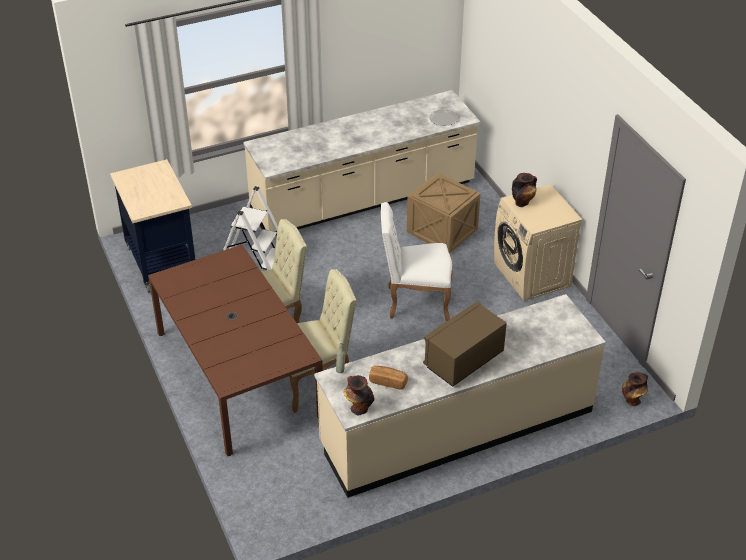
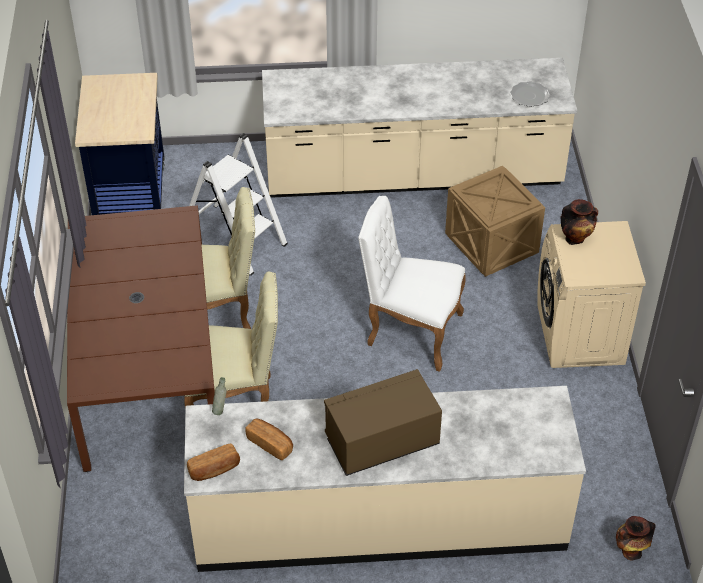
camera: 20 degrees right, 5 degrees up
(358, 408) = (214, 470): vase -> bread

